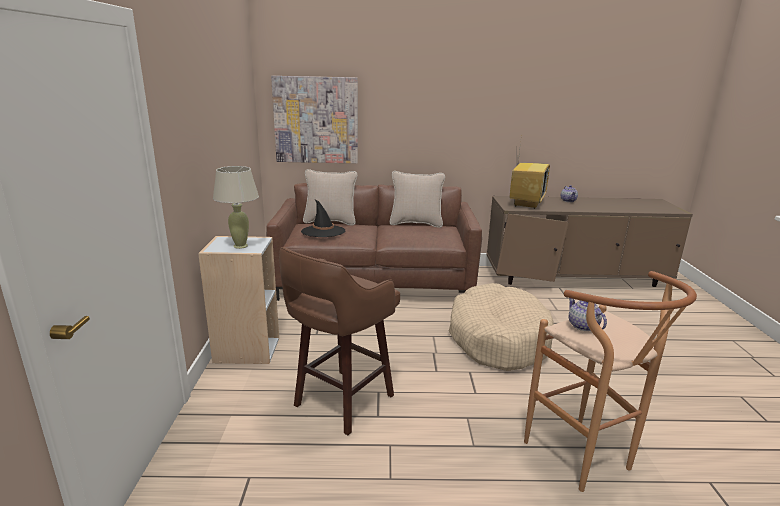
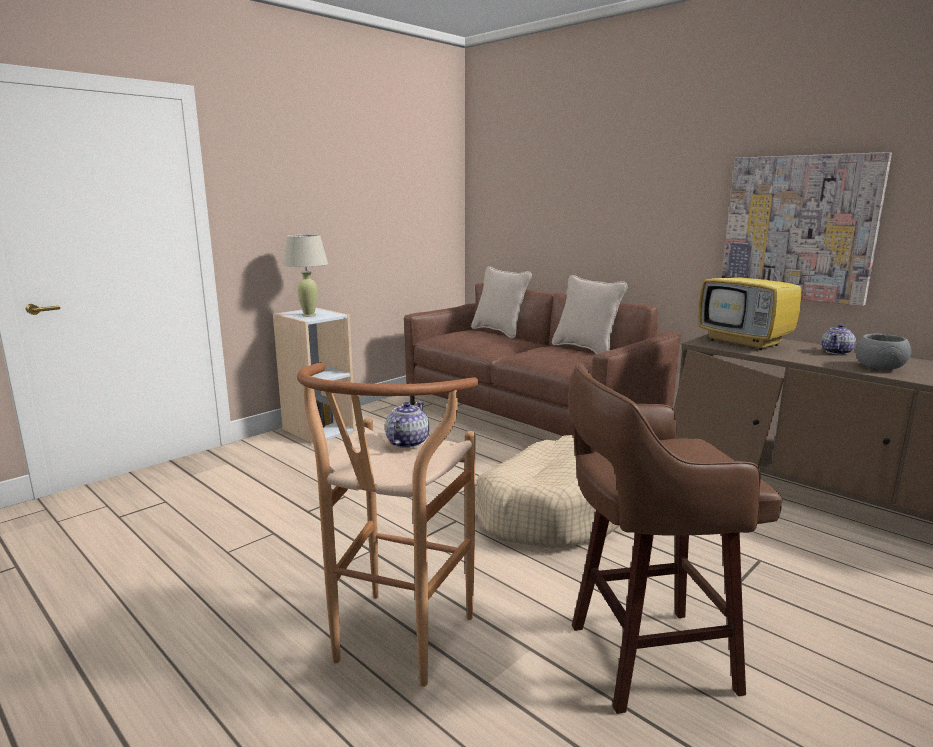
camera: 45 degrees right, 5 degrees down
(316, 120) = (514, 210): picture -> picture (799, 228)
(323, 231) = (467, 336): black hat -> none
(341, 403) = (303, 490): brown stool -> brown stool (644, 659)
(526, 203) = (746, 342): television -> television turned 75 degrees clockwise
(601, 207) = (879, 368): none -> grey bowl

